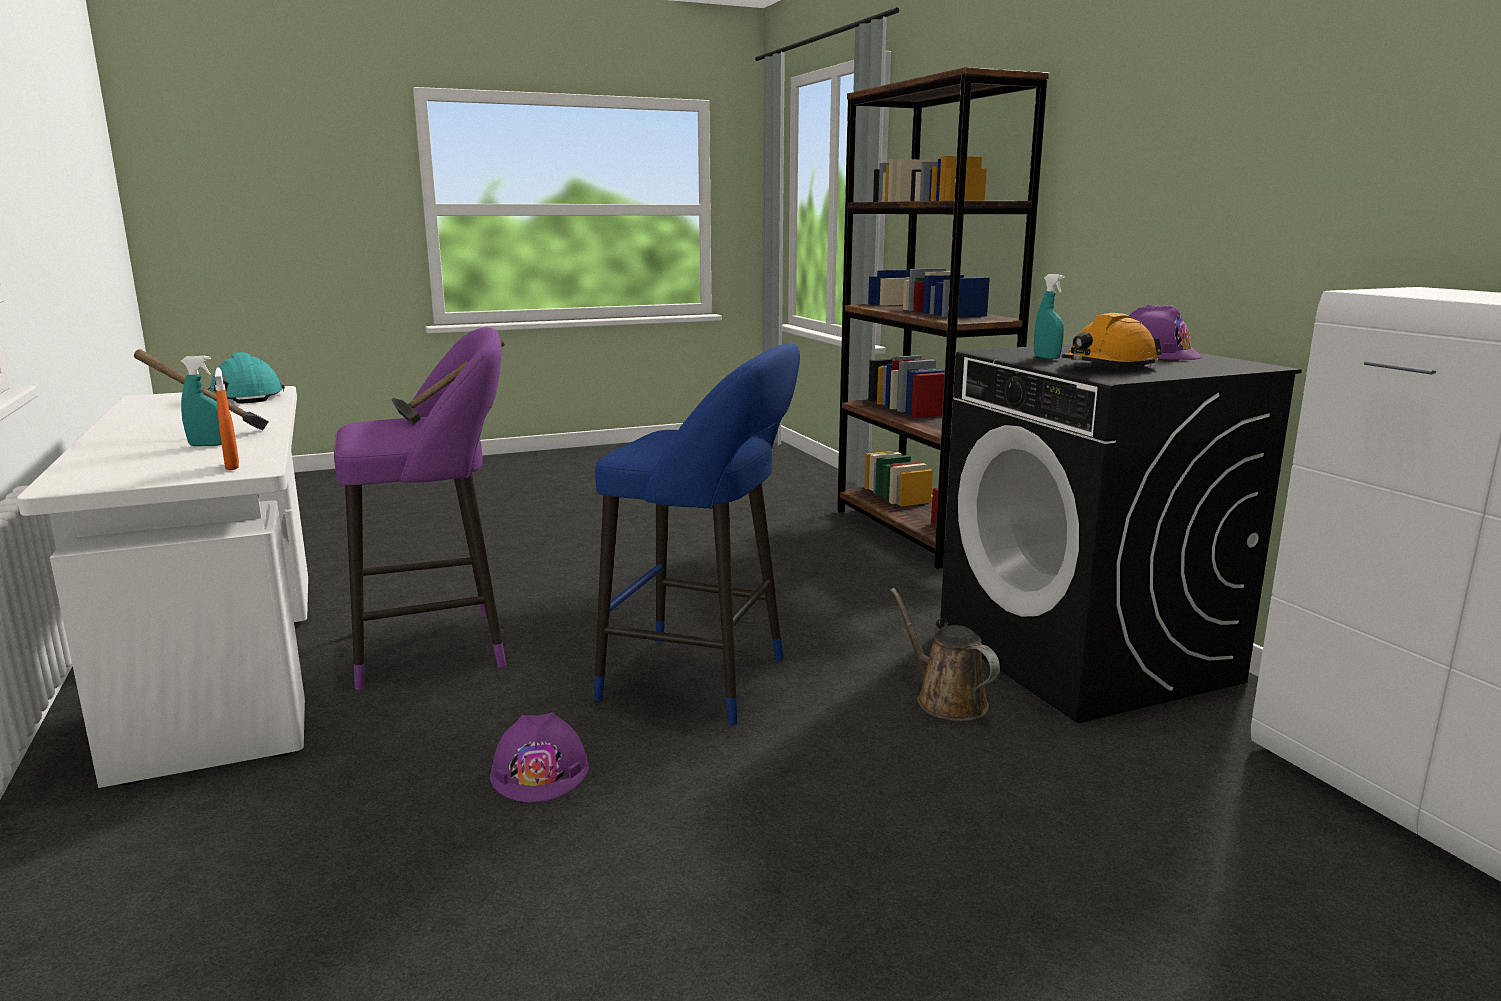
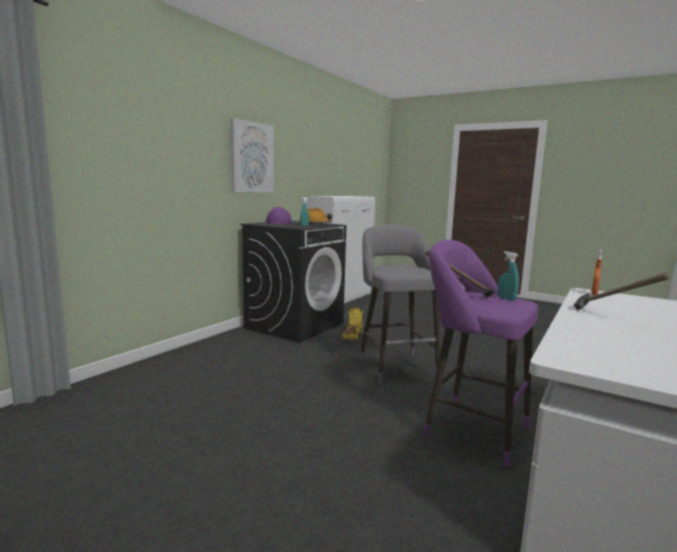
camera: 125 degrees left, 5 degrees down
(208, 445) = (610, 307): turquoise spray bottle -> turquoise spray bottle (506, 299)
(246, 396) = (587, 354): turquoise hard hat -> none
(540, 772) = (484, 370): purple hard hat -> none
(704, 680) = (395, 366): blue stool -> grey stool
(917, 532) = (162, 365): brown bookcase -> none
(946, 700) = (352, 335): brown watering can -> yellow boot
(1199, 158) = (251, 157): none -> picture

